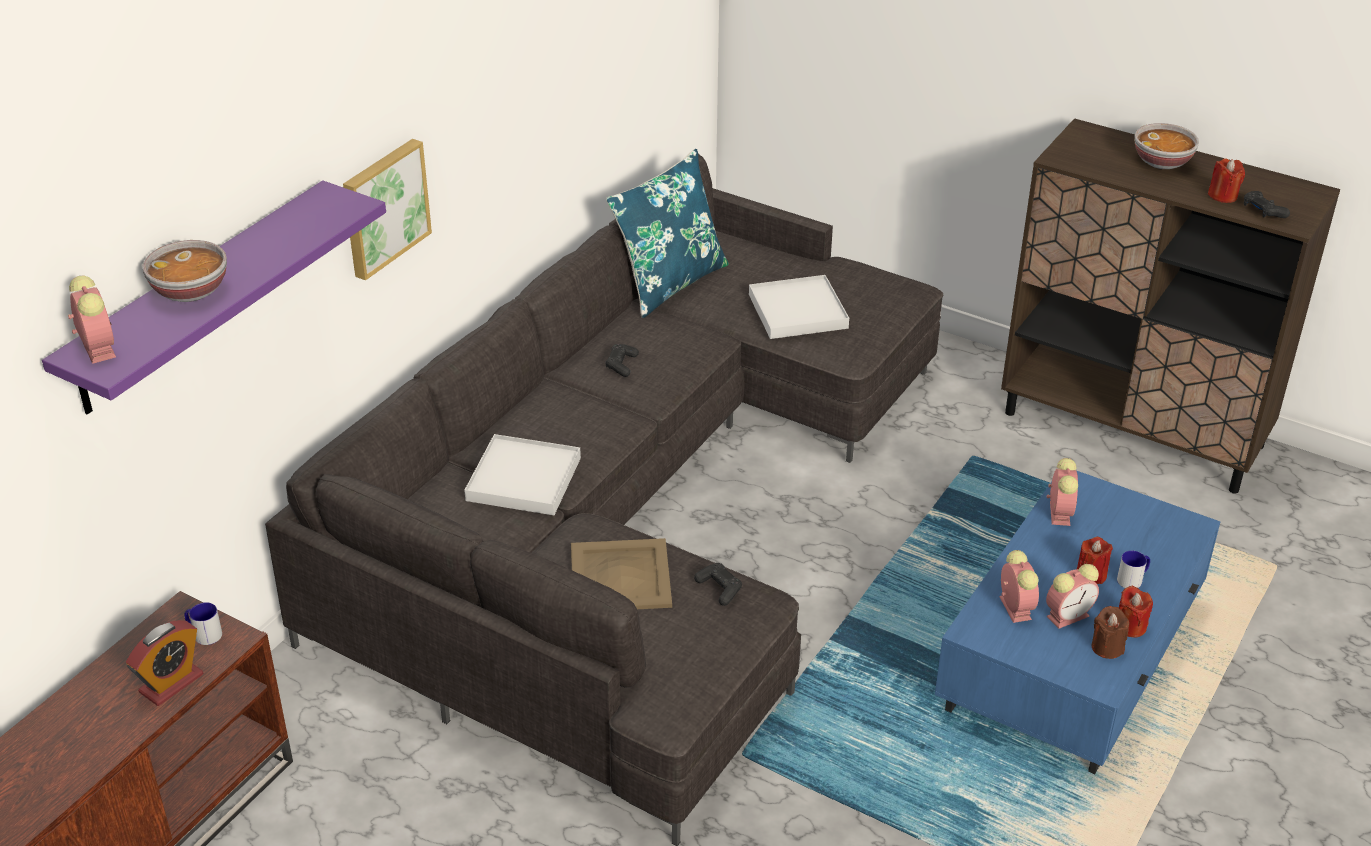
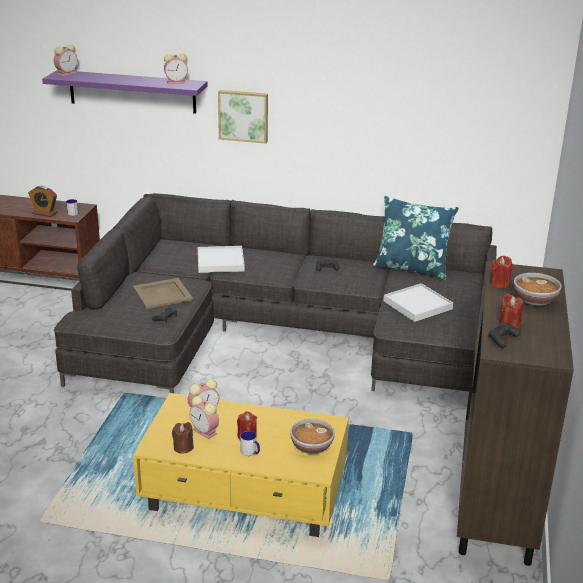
camera: 70 degrees right, 10 degrees down
(190, 291) = (110, 77): bowl -> bowl (311, 447)
(1059, 512) = (300, 420): alarm clock -> alarm clock (177, 82)
(1072, 656) = (246, 492): blue coffee table -> yellow coffee table
(1130, 626) = (206, 454): red candle -> red candle (499, 283)

